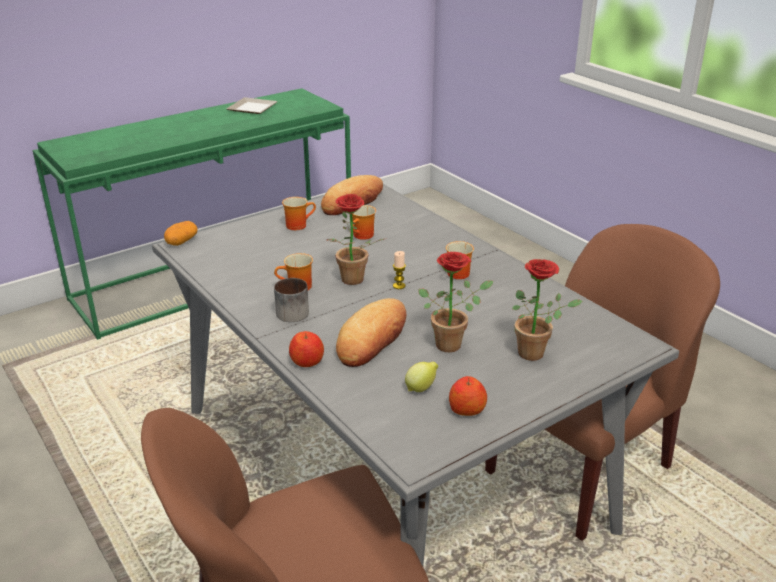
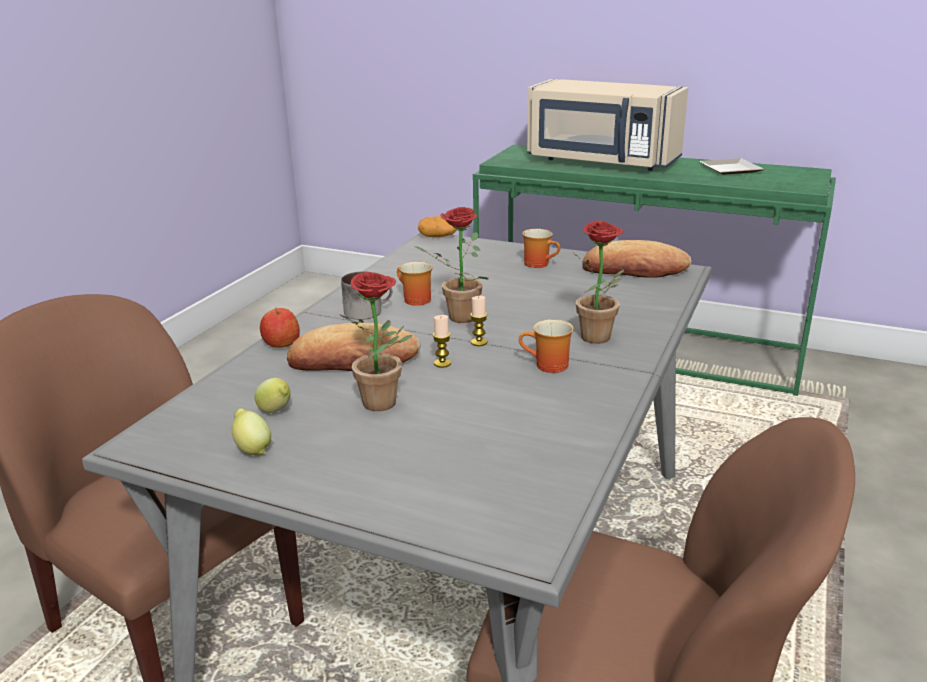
camera: 60 degrees right, 5 degrees down
(154, 132) = (601, 161): none -> beige microwave
(363, 236) = (563, 296): mug -> none
(415, 307) = (442, 363): none -> candle
(467, 409) = (252, 449): apple -> lemon
(536, 353) = (416, 464): potted plant -> potted plant (600, 340)

